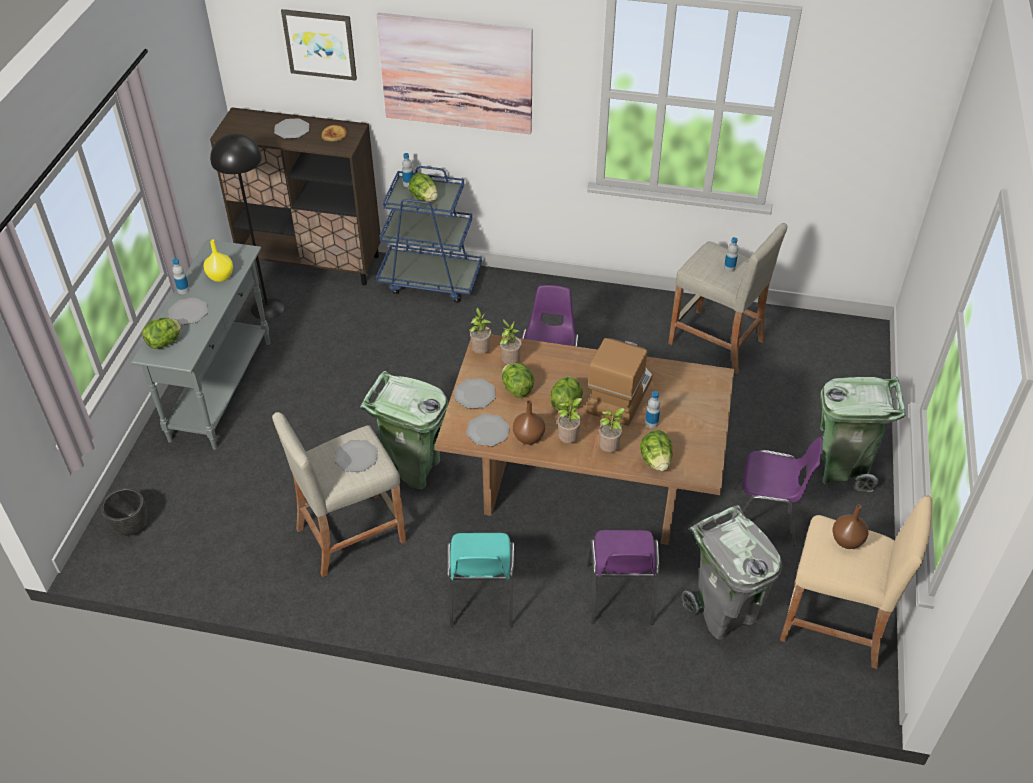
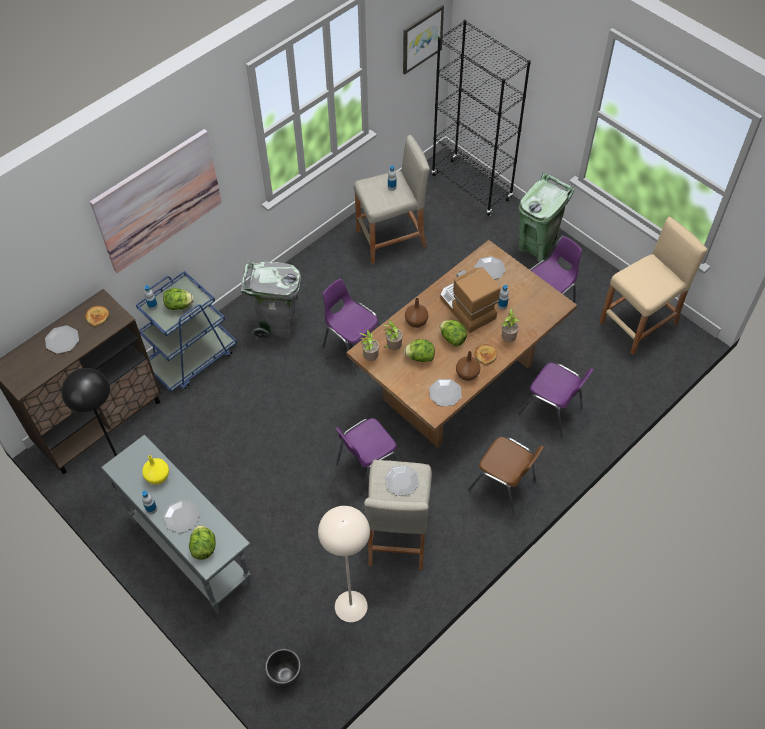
camera: 55 degrees left, 10 degrees up
(239, 538) = (350, 606): none -> beige floor lamp
(320, 44) = (49, 259): picture -> picture (421, 39)
(412, 468) = (367, 467): green trash can -> purple chair
(475, 394) = (407, 382): plate -> plate (489, 269)
(481, 599) = (504, 486): turquoise chair -> brown chair
(569, 440) = (485, 355): potted plant -> bread
(655, 461) = (533, 322): lettuce -> none
(723, 613) = (597, 369): grey trash can -> grey trash can (277, 324)
(847, 540) = (643, 273): brown vase -> brown vase (416, 321)
(859, 369) = (471, 187): none -> black bookcase

